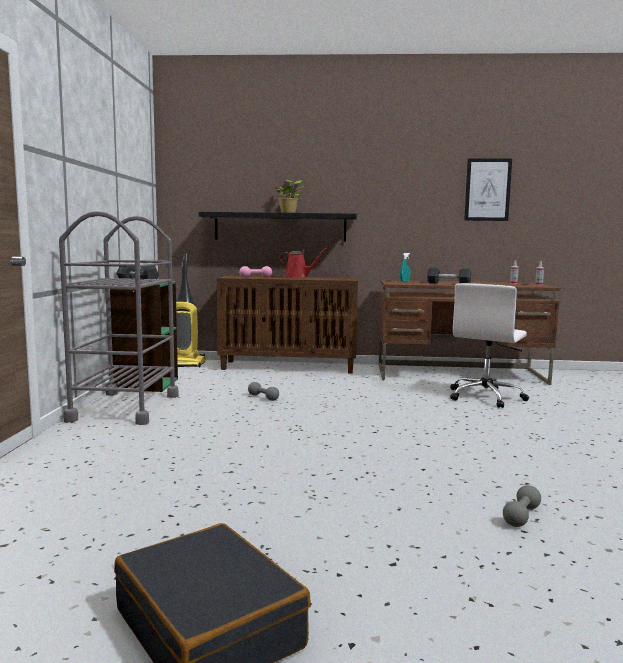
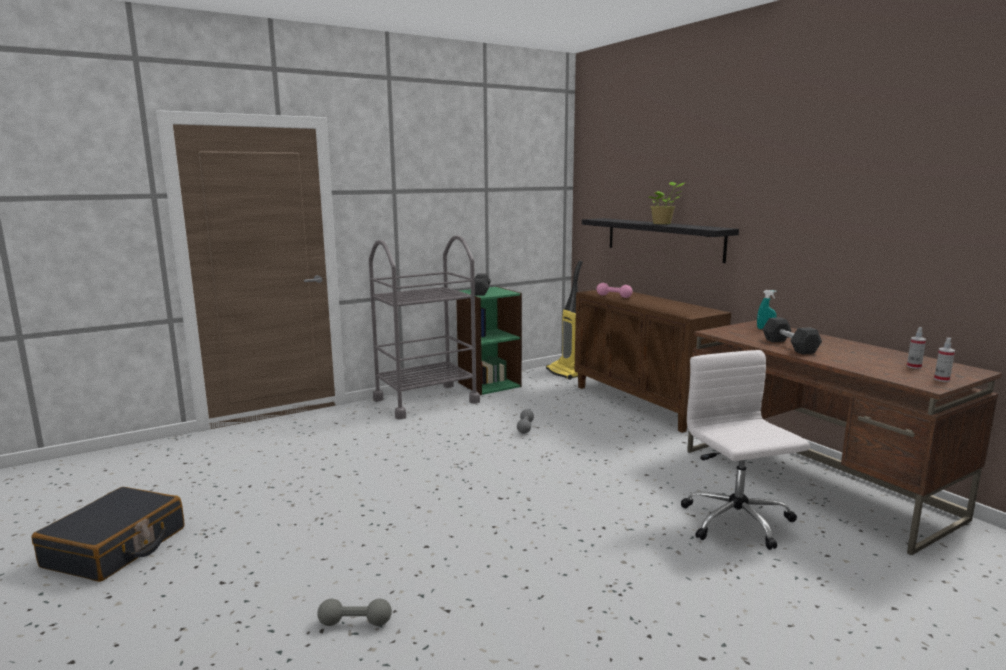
camera: 55 degrees right, 5 degrees up
(298, 277) = (659, 302): red watering can -> none
(486, 397) = (737, 522): white office chair -> white office chair turned 75 degrees clockwise
(487, 189) = (928, 198): picture -> none

